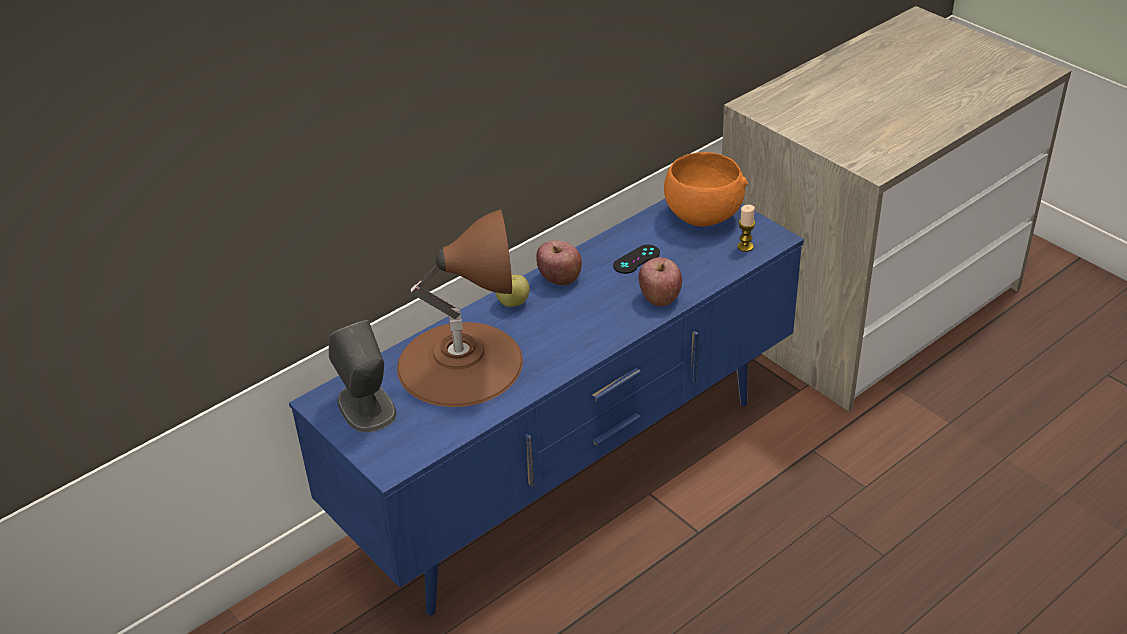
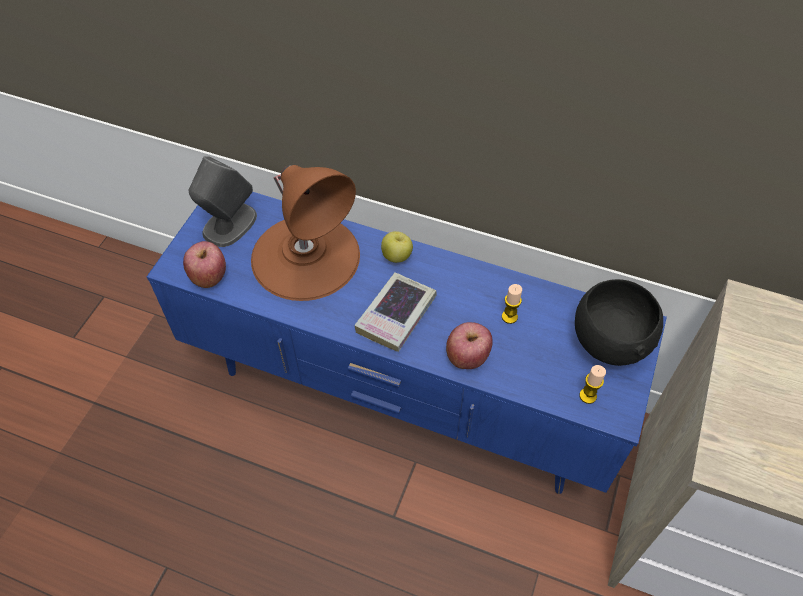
camera: 60 degrees right, 15 degrees up
(559, 279) = (447, 273): apple -> apple (209, 276)
(582, 325) = (396, 315): none -> book
(636, 259) = (509, 317): black game controller -> candle
(701, 216) = (609, 341): orange bowl -> black bowl

